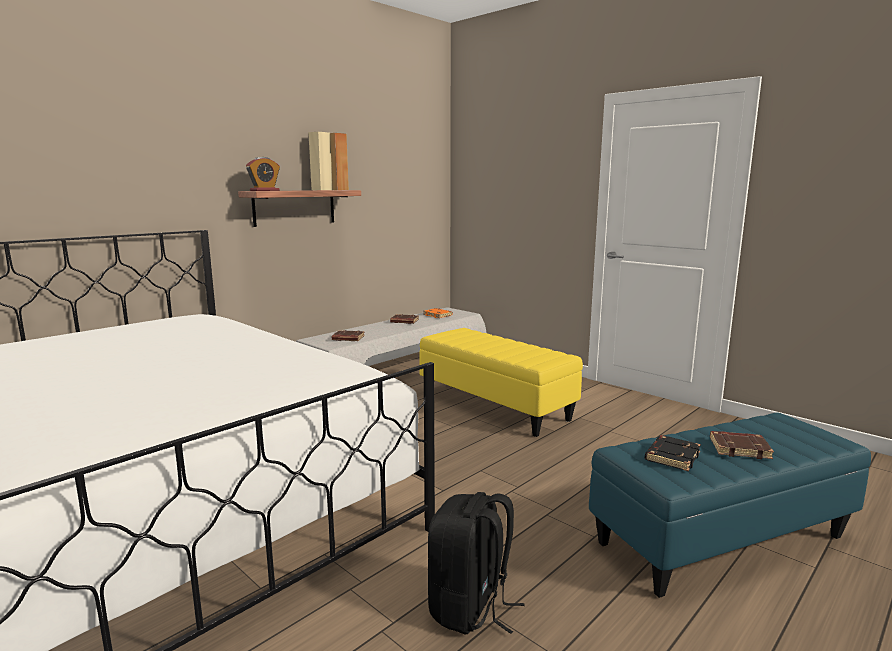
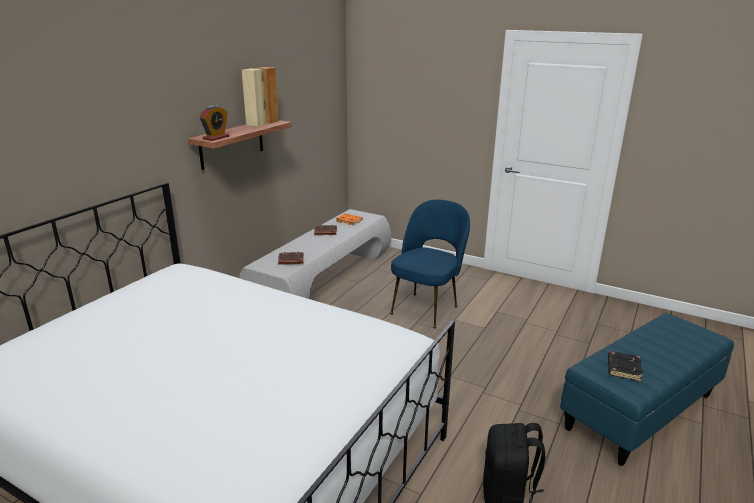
camera: 15 degrees left, 10 degrees up
(495, 407) = (427, 308): yellow ottoman -> blue chair
(740, 448) = (660, 353): brown book -> none

